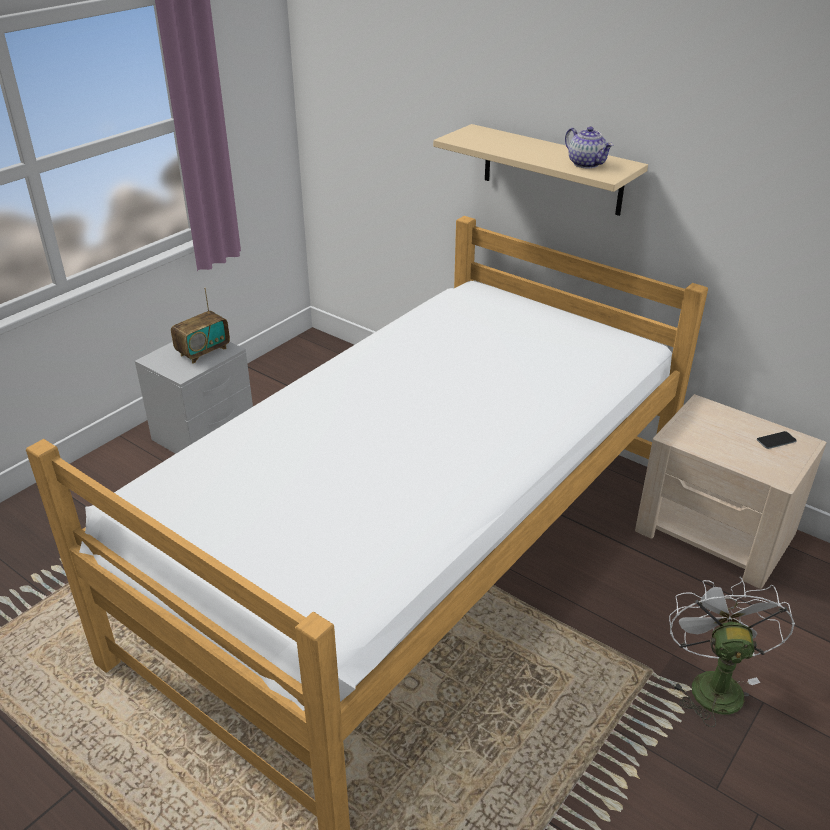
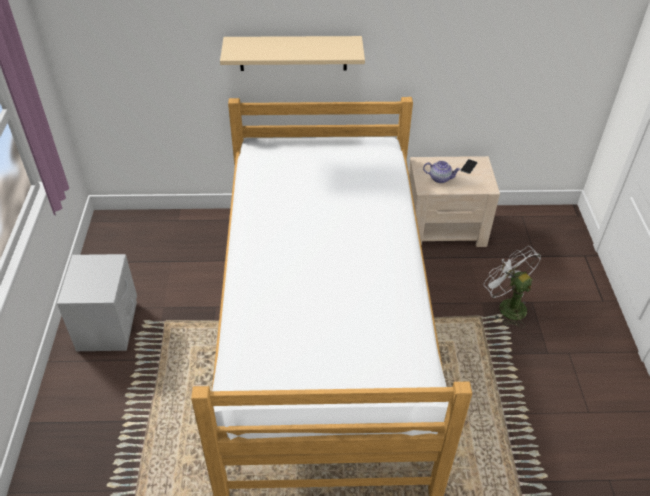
camera: 40 degrees left, 10 degrees up
(203, 351) = (99, 271): radio -> none
(587, 164) = (332, 48): teapot -> teapot (440, 178)

